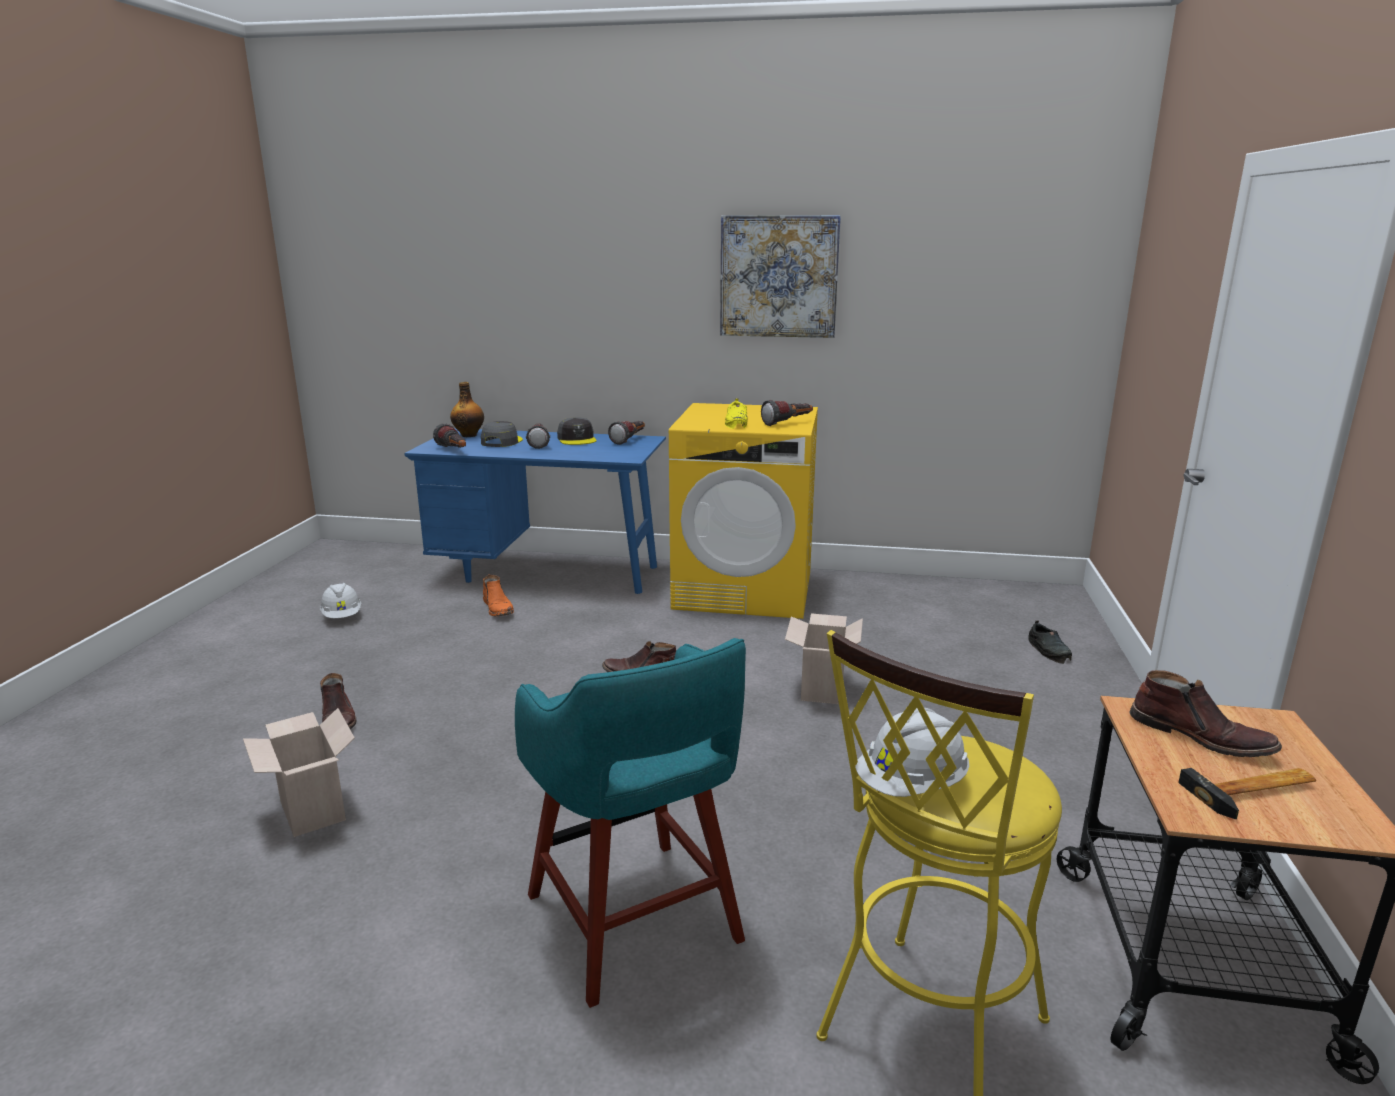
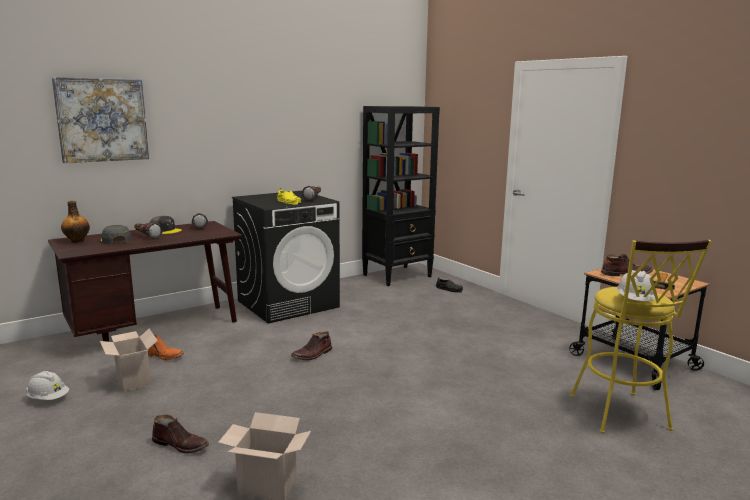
camera: 45 degrees left, 5 degrees down
(454, 450) = (96, 250): flashlight -> none
(548, 573) = (156, 329): blue desk -> brown desk
(635, 922) = (495, 437): turquoise stool -> none
(745, 590) = (288, 304): yellow washing machine -> black washing machine
(778, 276) = (274, 117): picture -> picture (102, 120)
(820, 688) = (398, 331): cardboard box -> cardboard box (132, 381)
(995, 597) = (398, 276): none -> black bookcase

